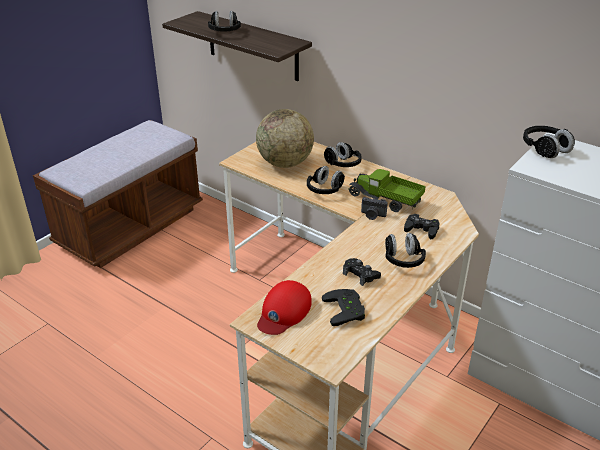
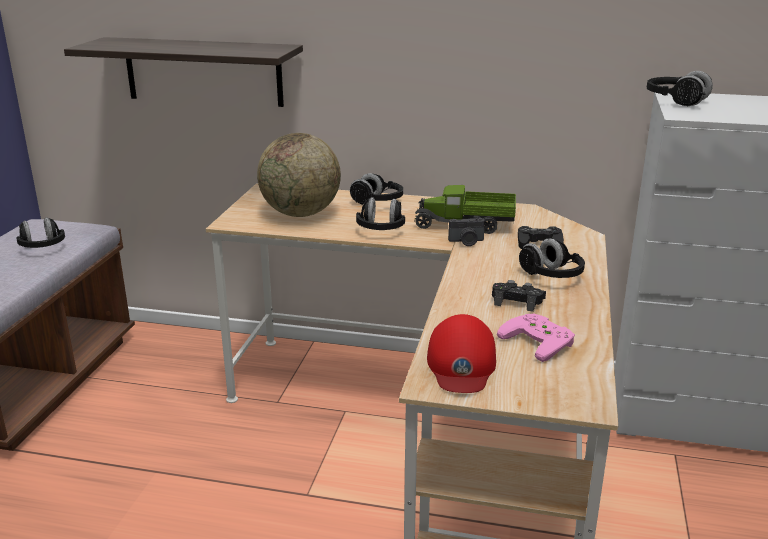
camera: 25 degrees left, 10 degrees down
(225, 32) = (171, 47): black headphones -> black headphones (42, 247)
(347, 310) = (540, 340): black game controller -> pink game controller

